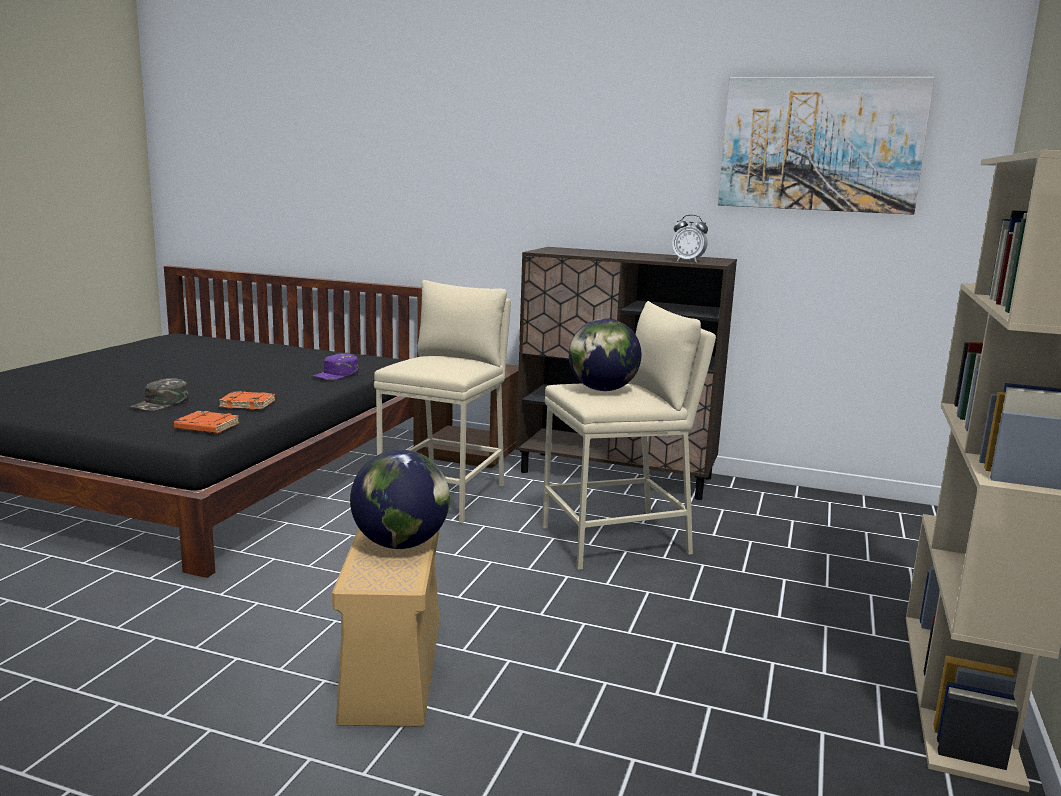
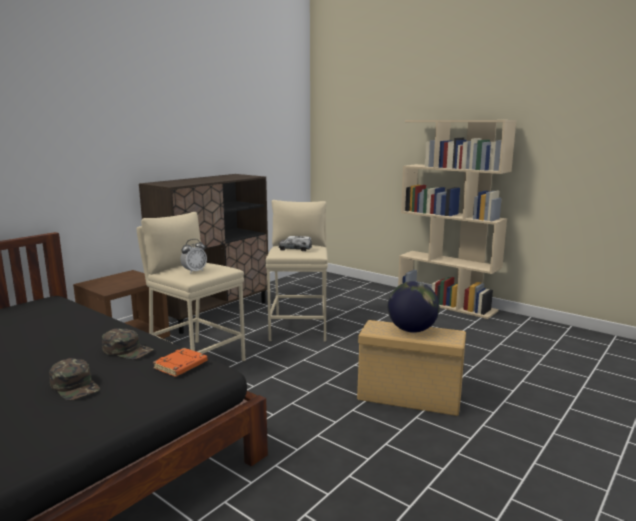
camera: 70 degrees left, 0 degrees up
(248, 404) = (128, 350): orange book -> green cap
(336, 374) = (71, 318): purple cap -> none
(602, 390) = (295, 249): globe -> toy truck
(688, 261) = (244, 177): alarm clock -> alarm clock (194, 271)
(820, 144) = (255, 111): picture -> none

